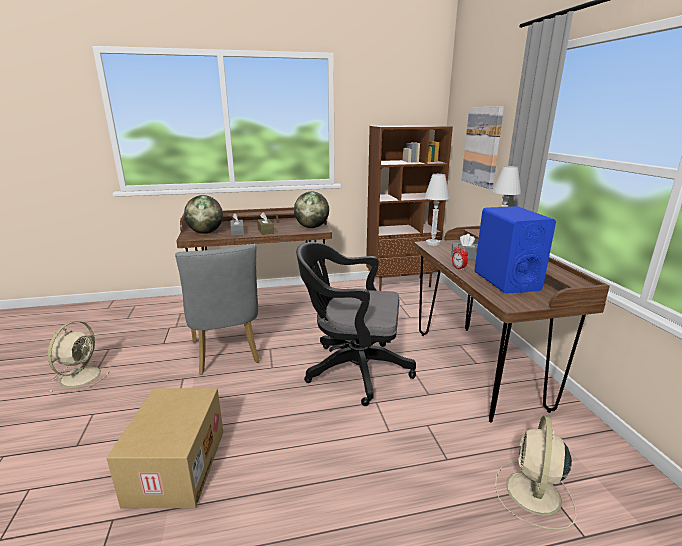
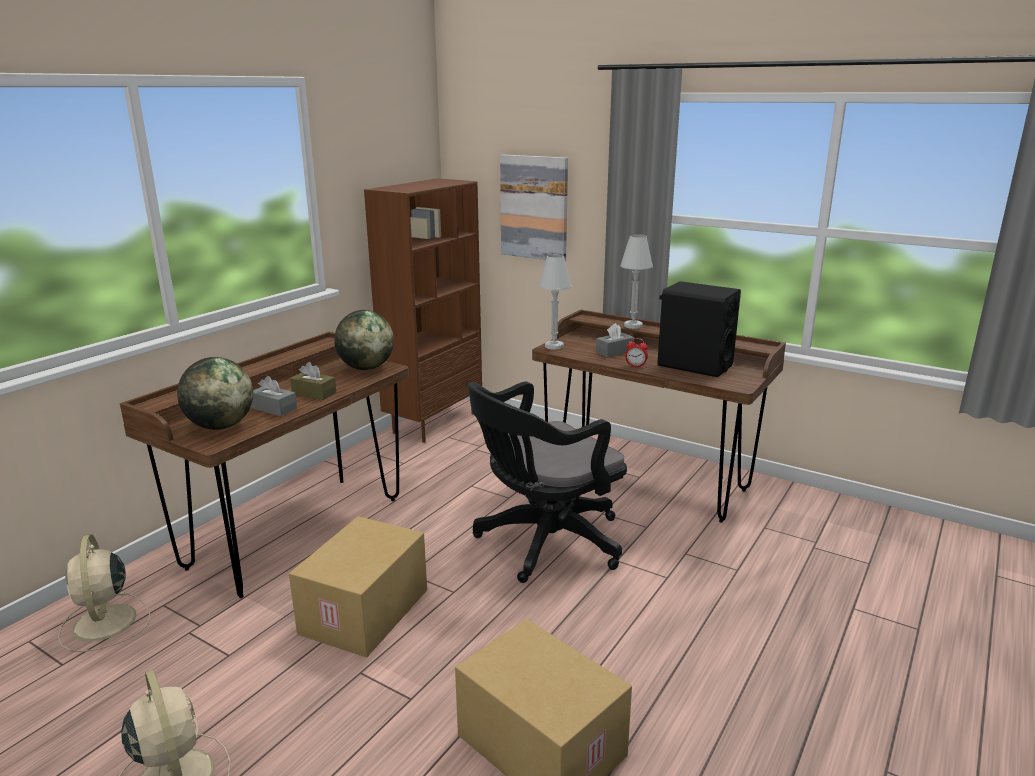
camera: 45 degrees left, 0 degrees up
(226, 355) = (366, 612): grey chair -> cardboard box
(506, 281) = (694, 365): blue speaker -> black speaker
(533, 494) = (815, 557): beige fan -> beige fan (104, 624)

